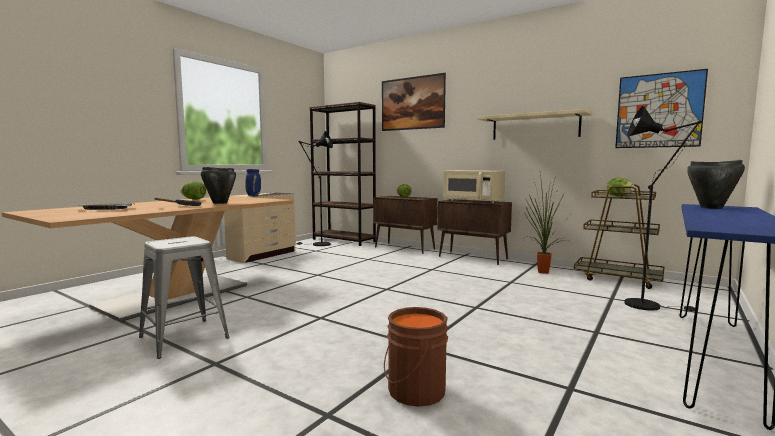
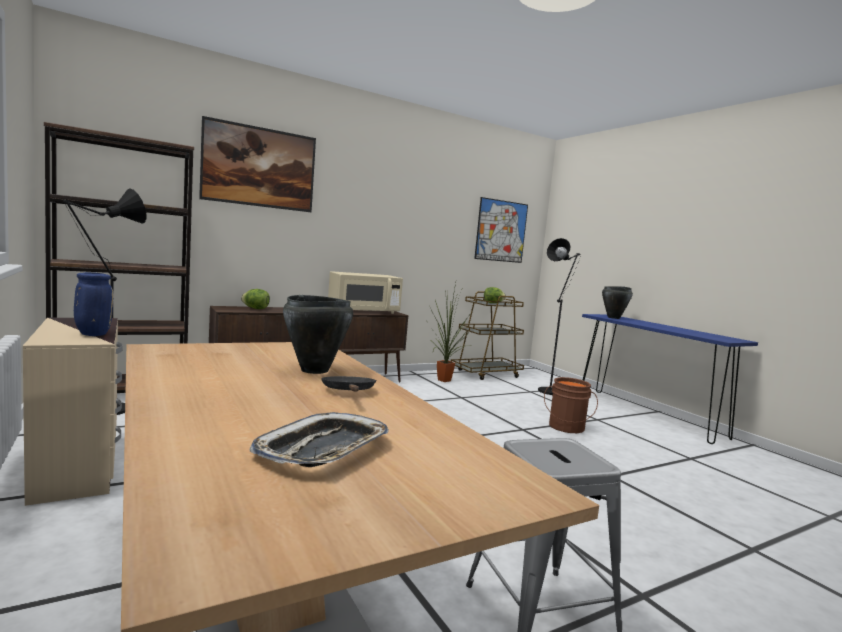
camera: 65 degrees left, 0 degrees up
(193, 199) = (169, 371): lettuce -> none
(413, 391) = (702, 504): brown bucket -> brown bucket (566, 428)
(535, 127) = (414, 229): beige shelf -> none

